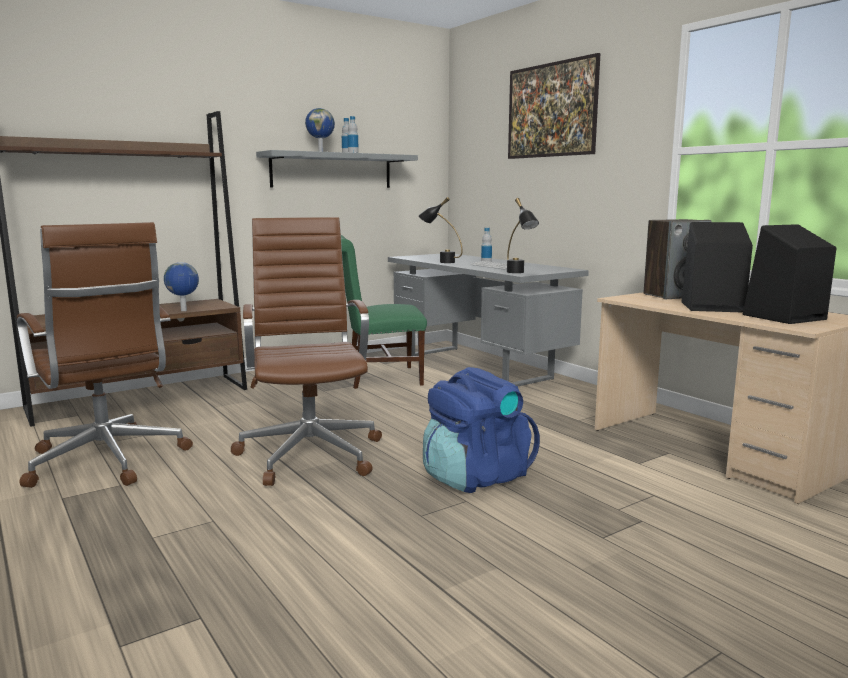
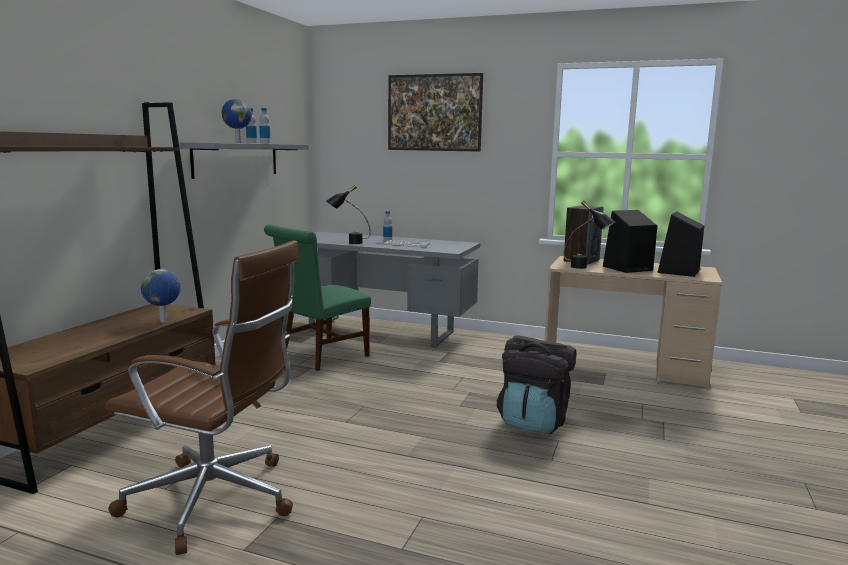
camera: 35 degrees left, 0 degrees up
(310, 453) = (389, 436): brown office chair -> none
(475, 477) = (534, 421): blue backpack -> black backpack
(519, 273) = (447, 250): black table lamp -> black table lamp (586, 268)

